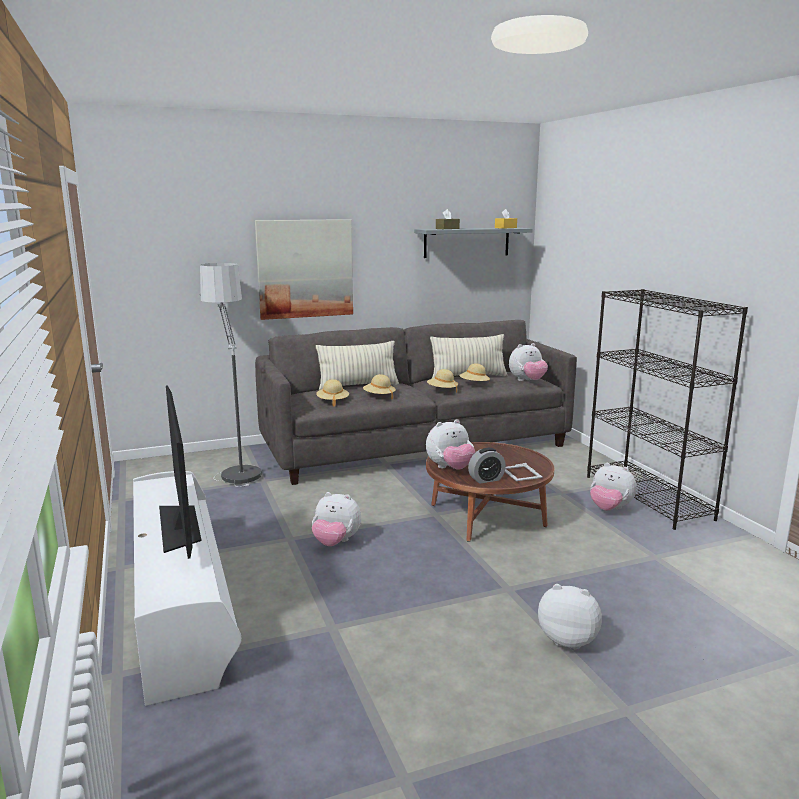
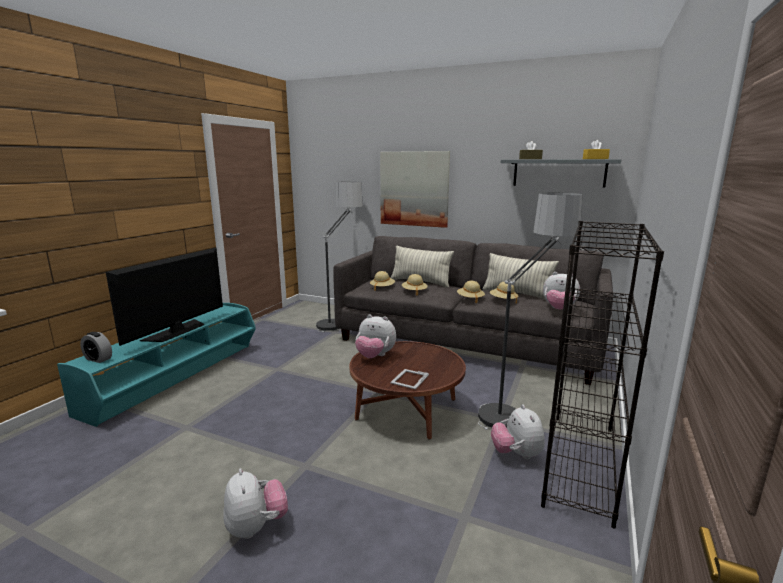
camera: 45 degrees right, 0 degrees up
(183, 600) = (178, 377): white tv stand -> turquoise tv stand
(336, 542) = (290, 382): plush toy -> none
(486, 479) = (376, 373): alarm clock -> alarm clock (98, 359)
(552, 479) = (518, 407): none -> floor lamp

